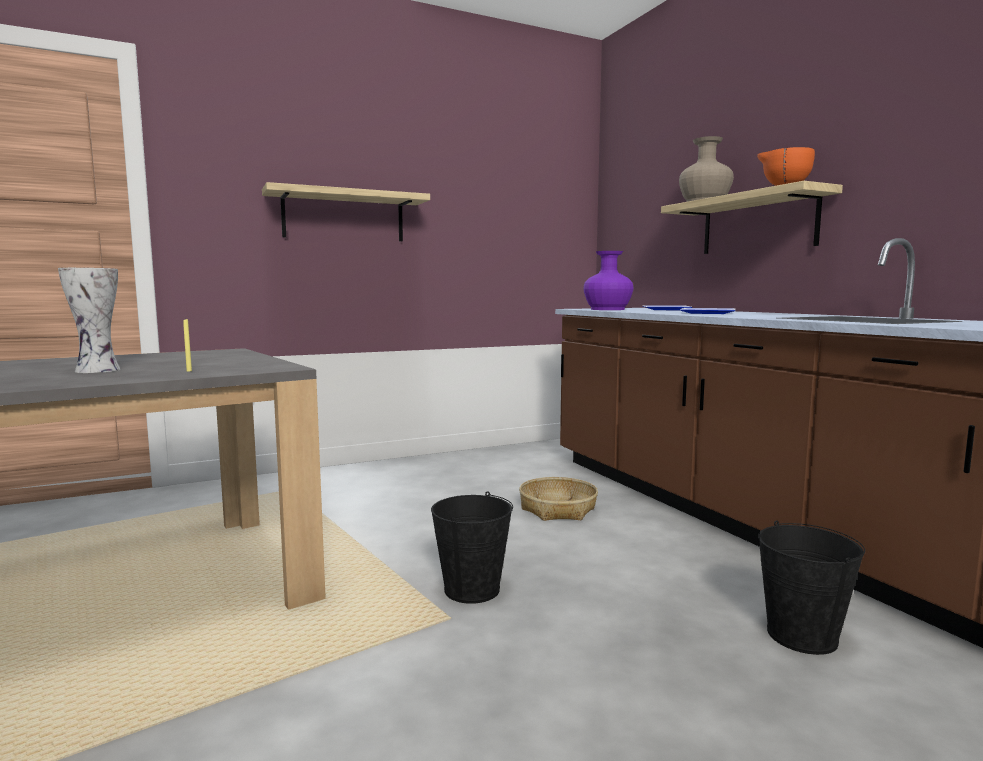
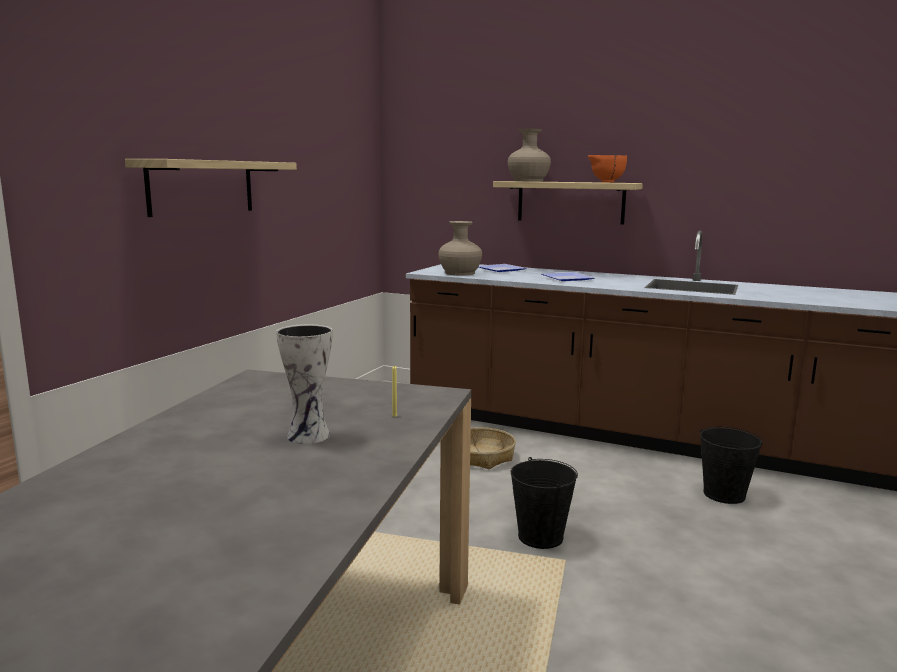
camera: 40 degrees left, 5 degrees up
(607, 309) = (459, 273): purple vase -> beige vase

